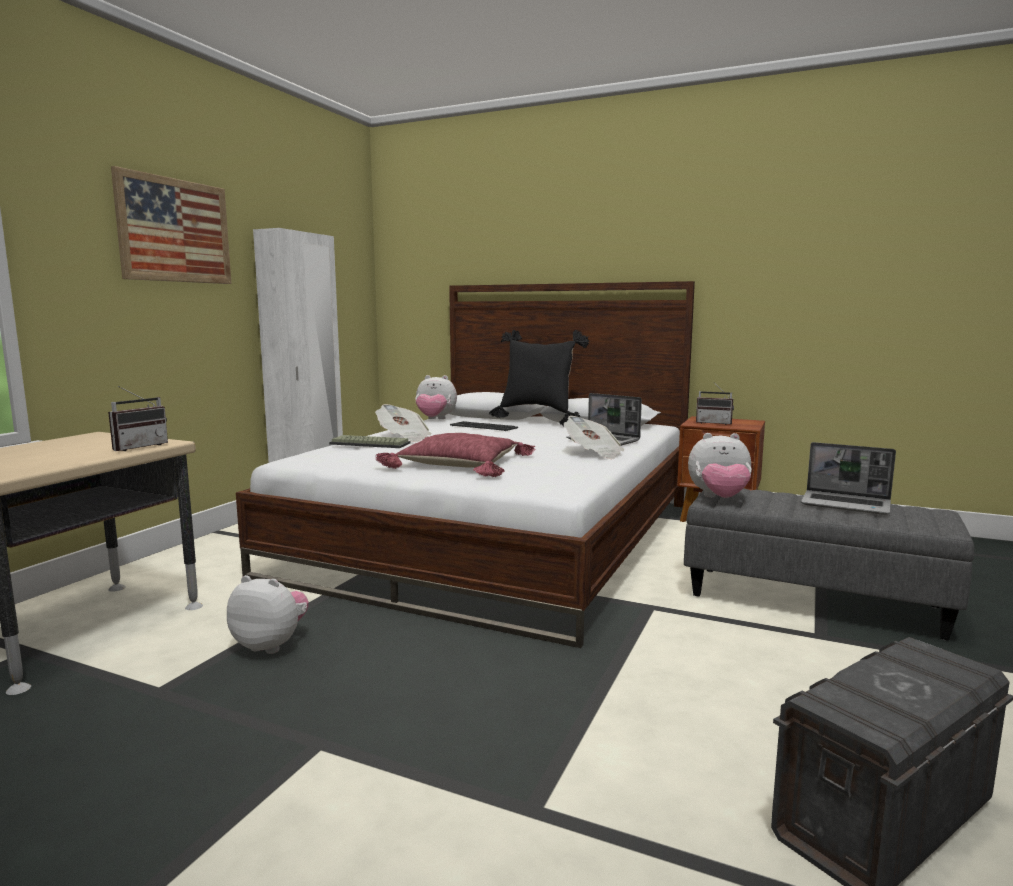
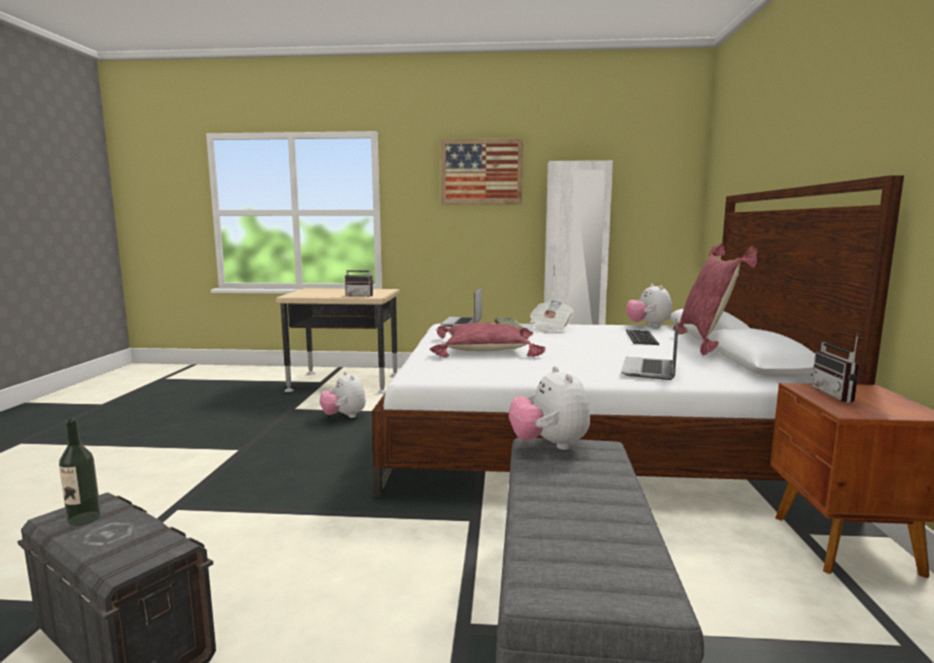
camera: 70 degrees right, 0 degrees up
(271, 644) = (344, 416): plush toy -> plush toy turned 150 degrees clockwise
(538, 422) = (708, 347): black pillow -> red pillow
(594, 453) = (576, 372): newspaper -> none
(847, 504) = (607, 516): laptop -> laptop (462, 323)
(872, 705) = (84, 518): none -> bottle

